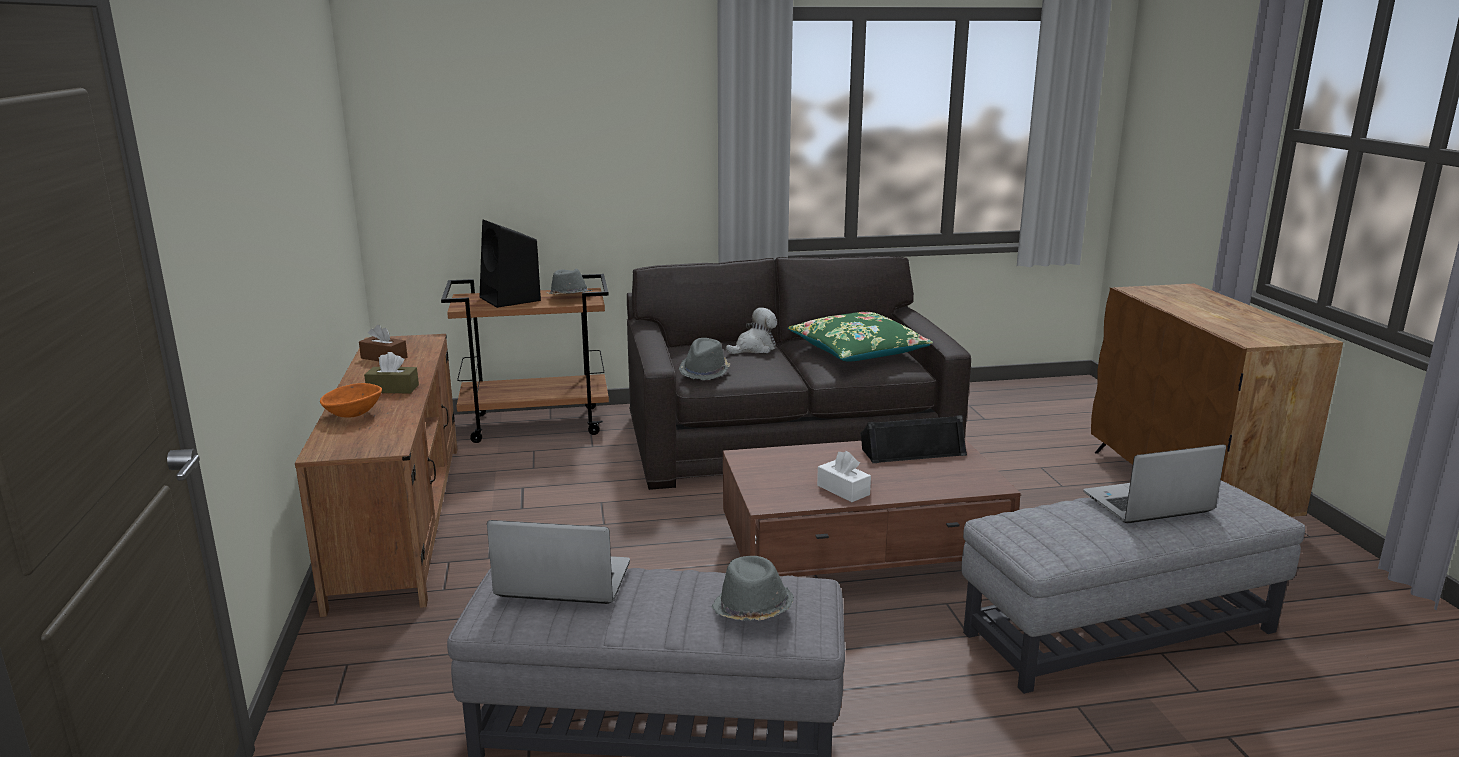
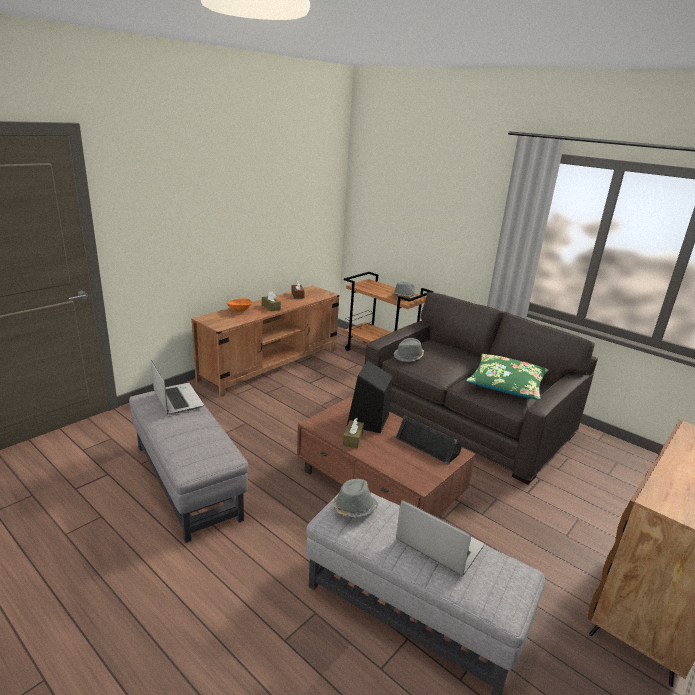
camera: 50 degrees right, 5 degrees up
(511, 299) = (380, 289): black speaker -> black speaker (368, 421)
(752, 610) = (190, 447): grey hat -> grey hat (354, 508)
(754, 349) = (458, 358): plush toy -> none
(843, 490) = (353, 439): white tissue box -> brown tissue box

